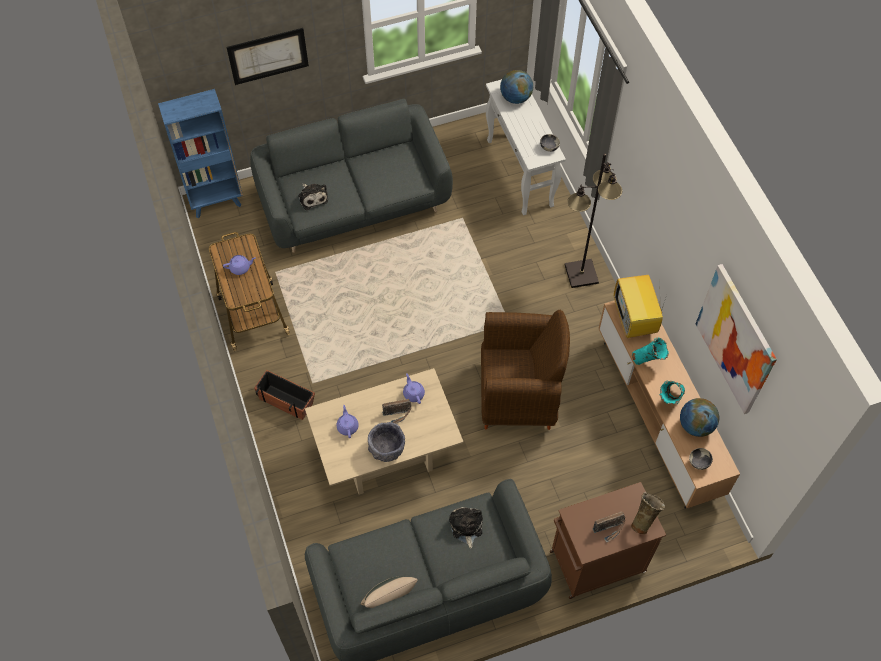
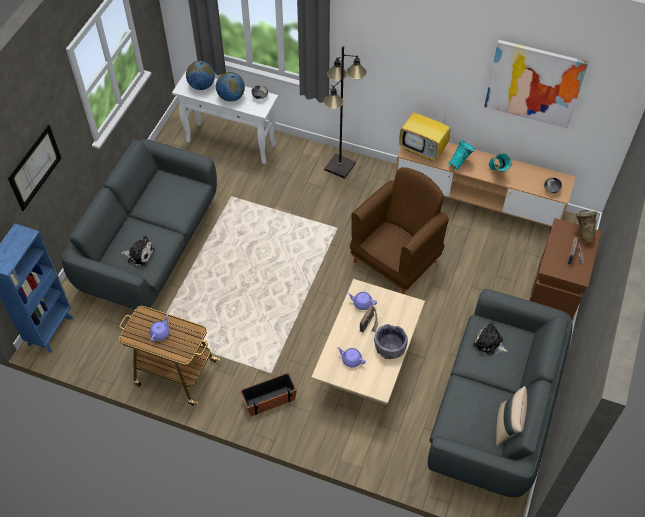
camera: 50 degrees left, 5 degrees down
(695, 425) = (525, 173): globe -> globe (231, 97)

